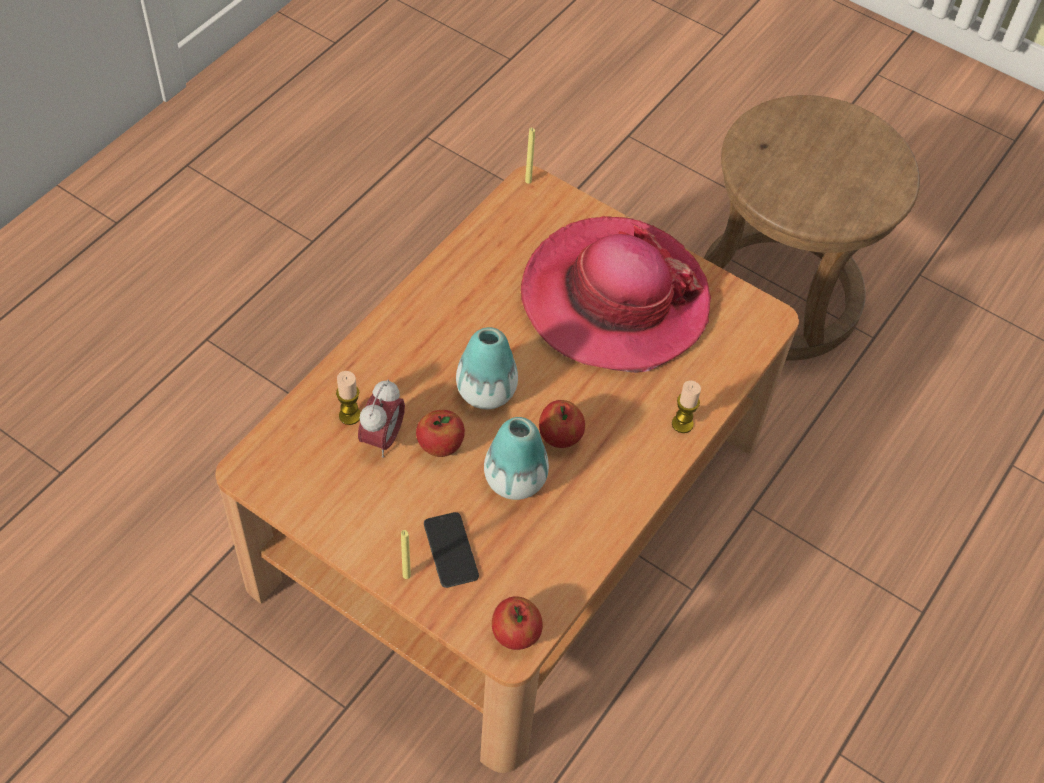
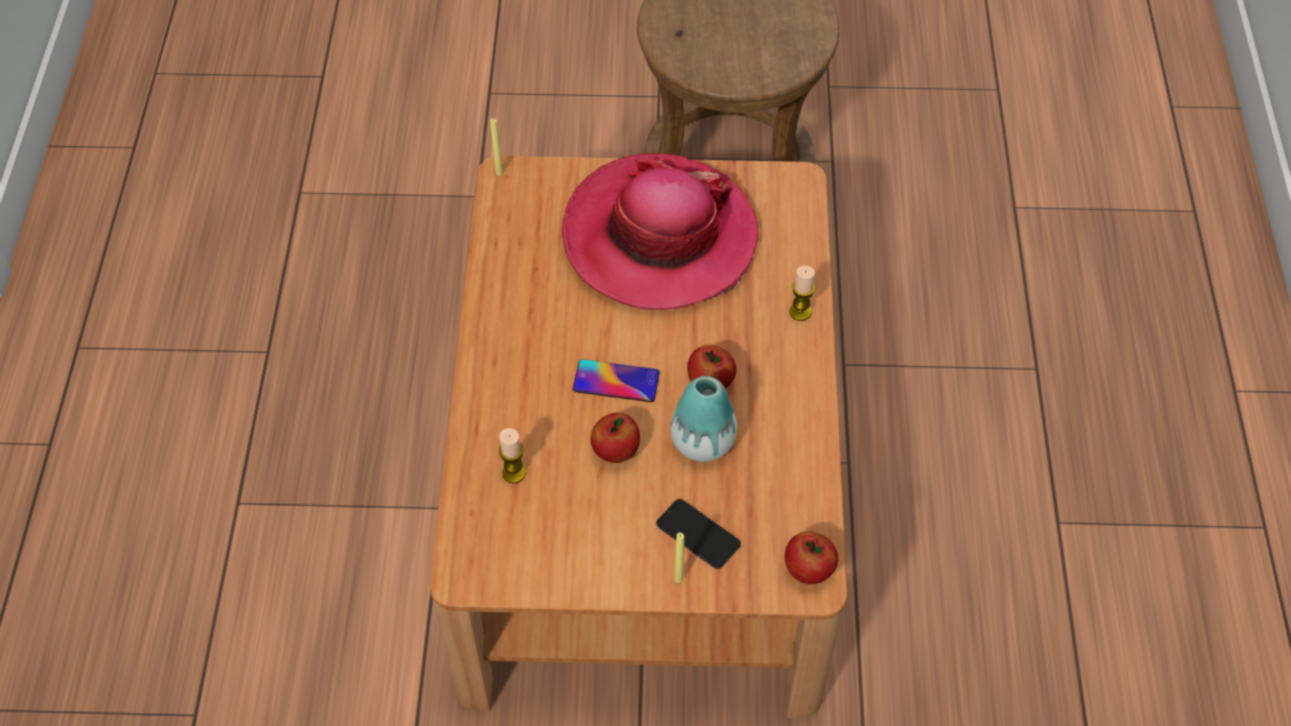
camera: 30 degrees left, 0 degrees up
(382, 438) = (560, 475): alarm clock -> none
(486, 392) = (616, 381): vase -> phone

